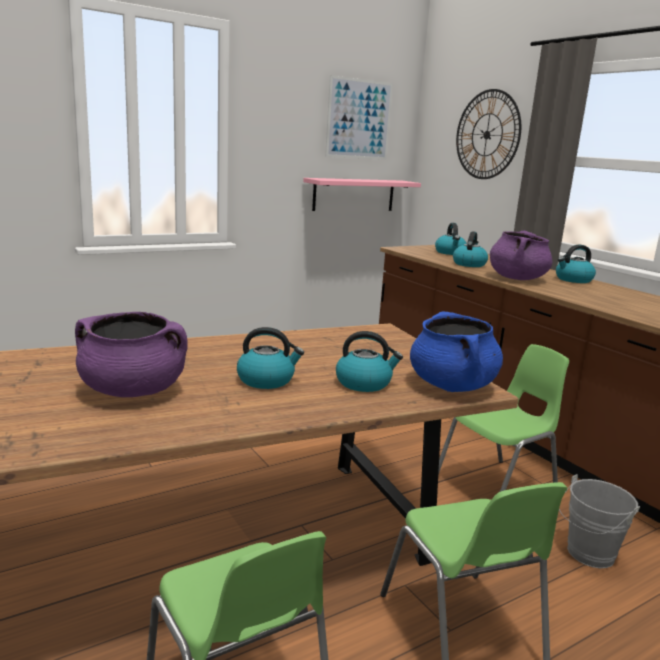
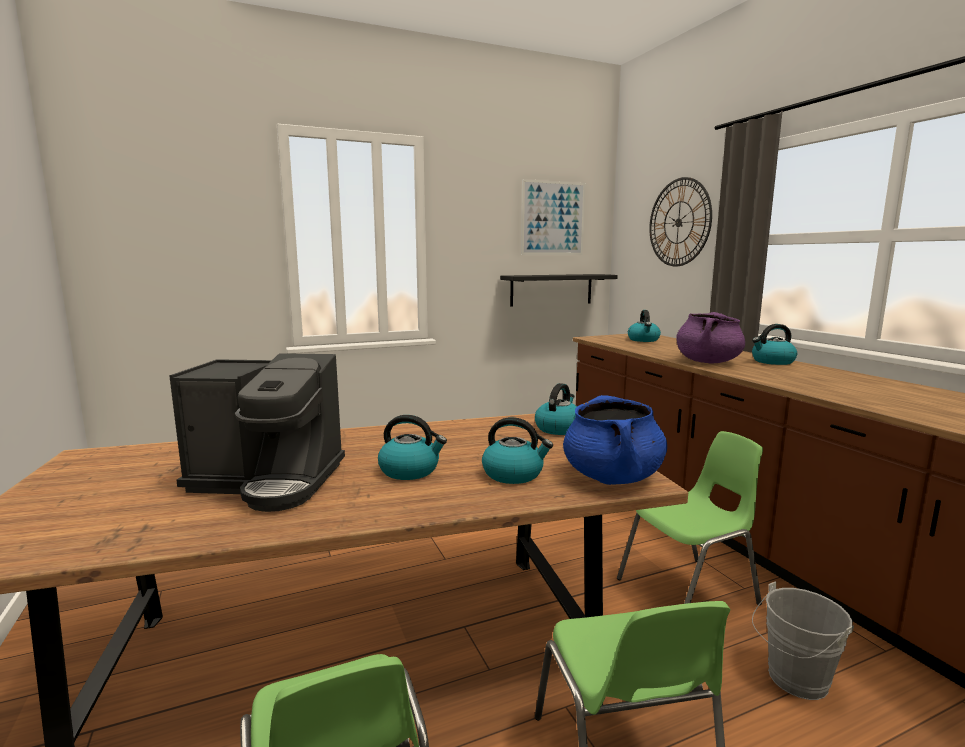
camera: 10 degrees right, 5 degrees down
(133, 391) = (269, 481): purple cooking pot -> coffee machine
(354, 195) = (551, 289): pink shelf -> black shelf
(469, 264) = (659, 350): kettle -> kettle (558, 428)

